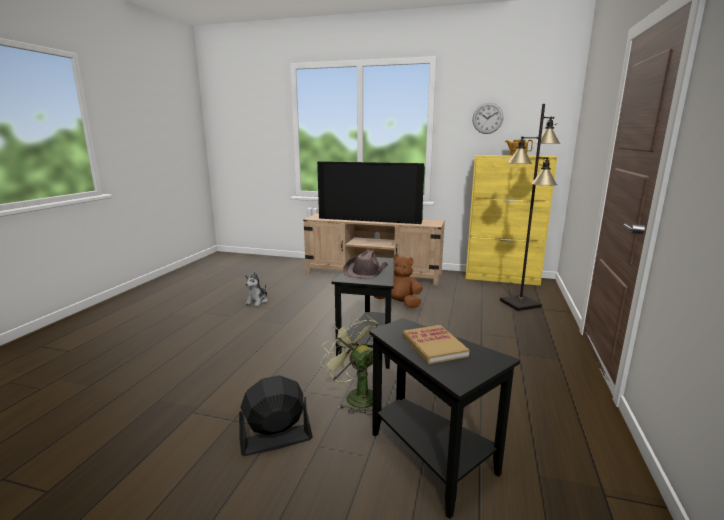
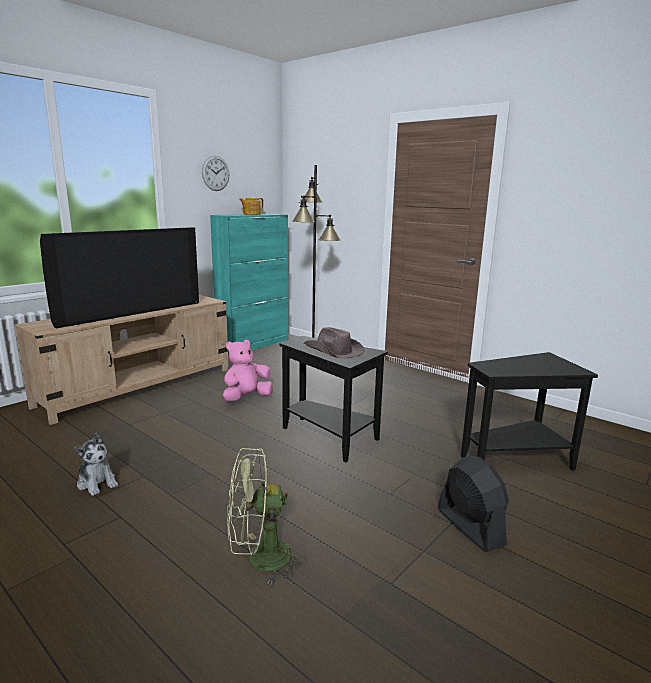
camera: 65 degrees left, 0 degrees up
(276, 440) = (470, 526): black fan -> black fan turned 150 degrees clockwise
(356, 396) = (415, 467): green fan -> green fan (259, 559)
(398, 303) = (246, 398): brown plush toy -> pink plush toy
(434, 346) = (526, 365): book -> none
(502, 278) = (254, 345): yellow cabinet -> turquoise cabinet

